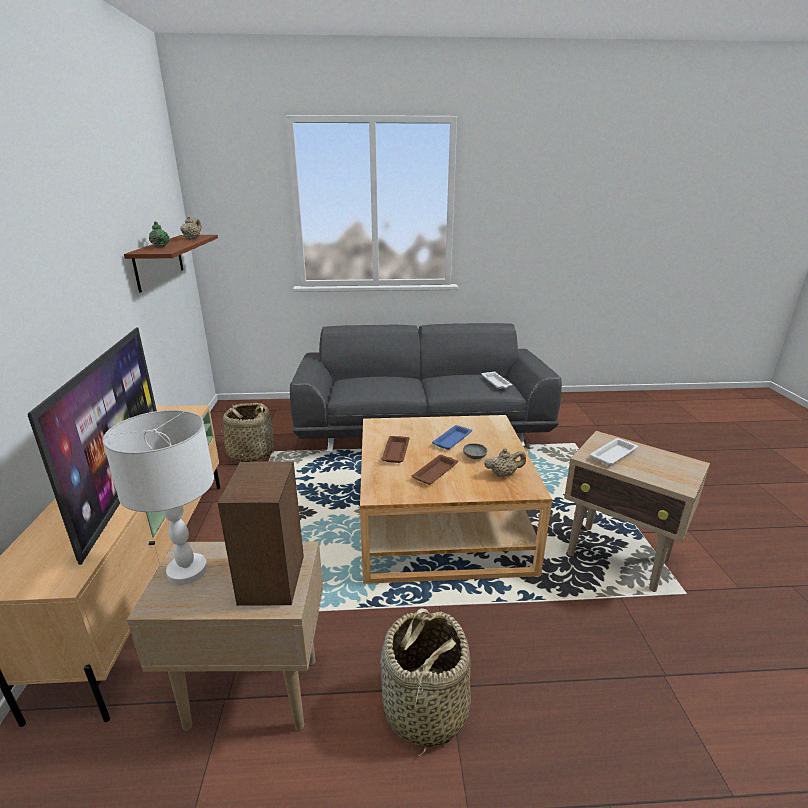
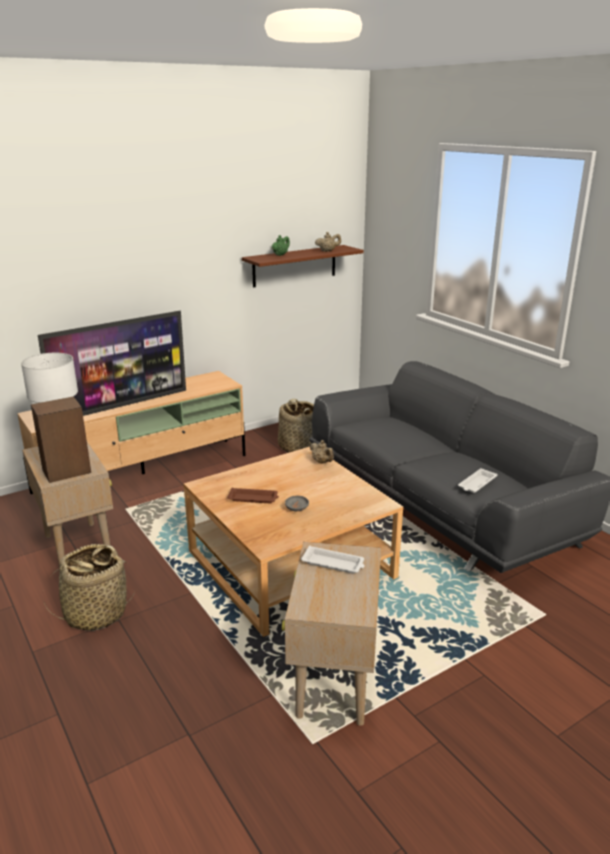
camera: 60 degrees right, 0 degrees up
(396, 451) = (270, 474): brown tray -> none
(453, 439) = (317, 492): blue tray -> none
(503, 474) = (279, 529): beige teapot -> beige teapot (322, 462)

